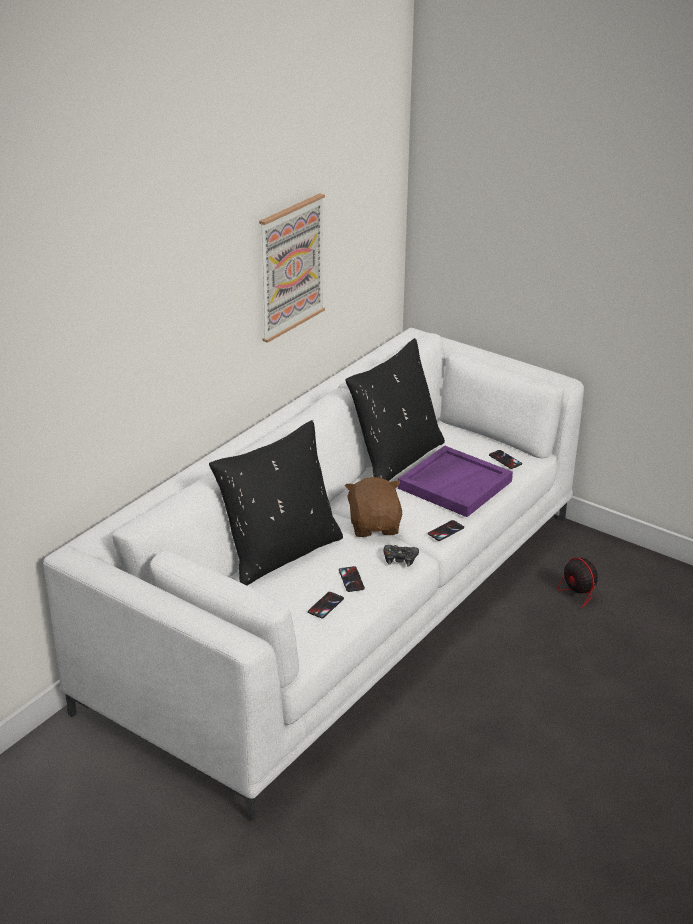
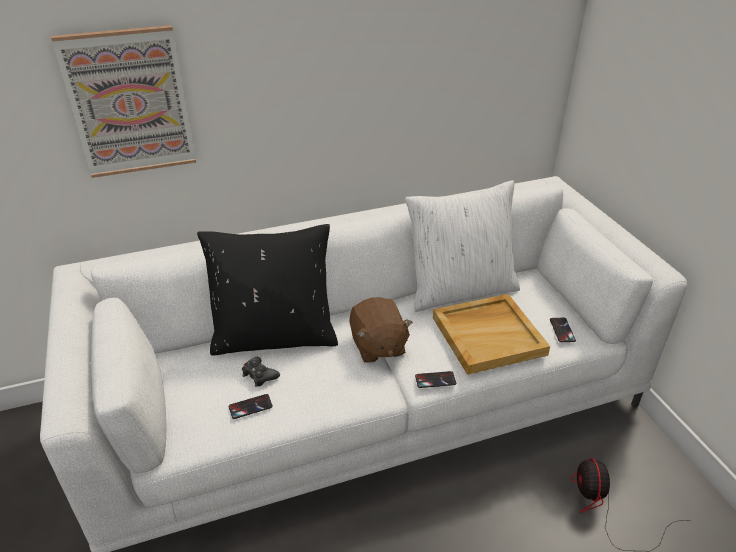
camera: 35 degrees right, 5 degrees up
(291, 267) = (396, 75): picture -> picture (129, 103)
(351, 579) = (299, 391): phone -> none
(375, 526) = (377, 346): brown plush toy -> brown plush toy turned 135 degrees clockwise
(396, 459) = (460, 290): black pillow -> white pillow
(400, 559) = (363, 390): black game controller -> black game controller (259, 375)
(454, 484) = (488, 335): purple tray -> beige tray

